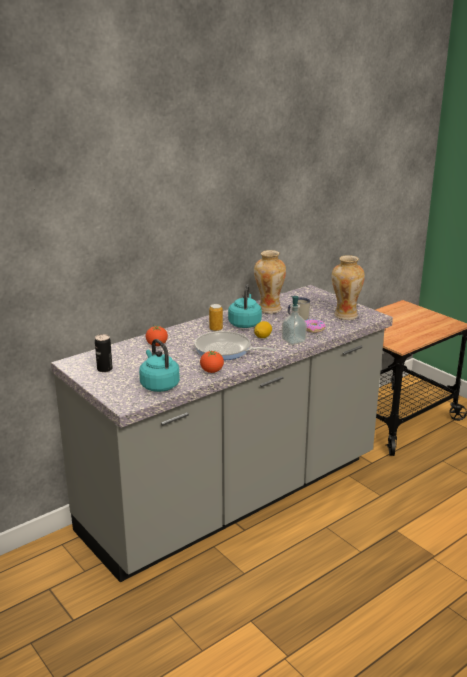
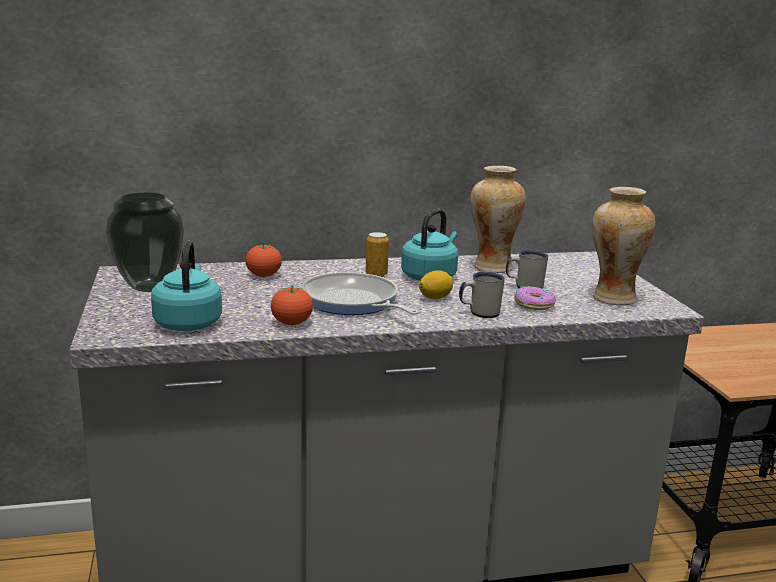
camera: 25 degrees right, 5 degrees down
(104, 369) = (149, 287): can -> vase
(293, 341) = (479, 313): soap dispenser -> white mug

